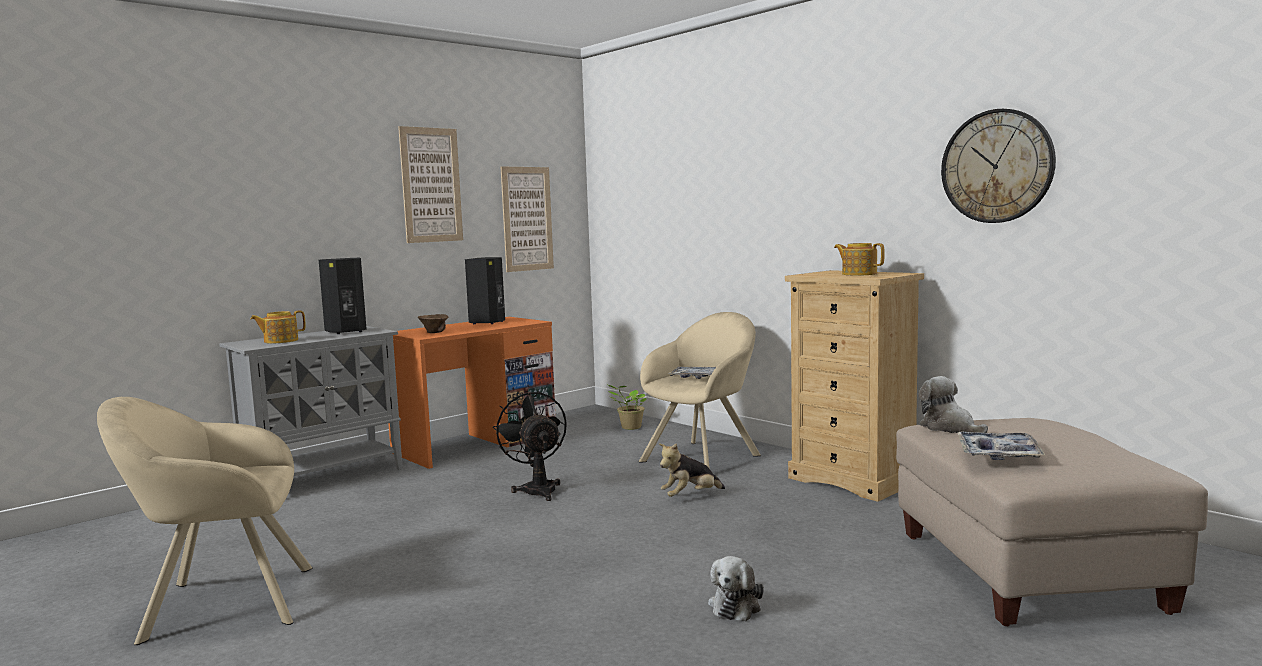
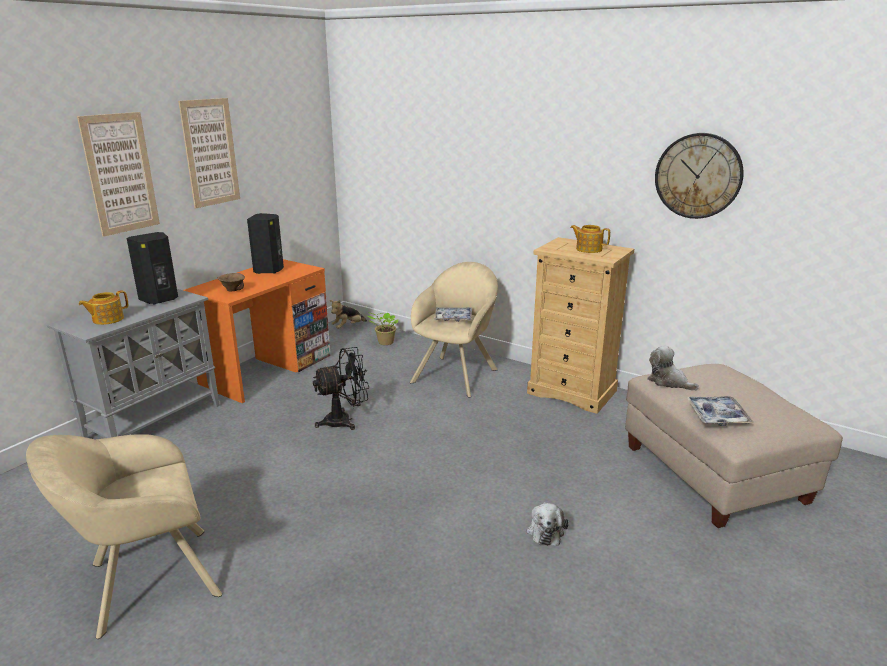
camera: 15 degrees left, 15 degrees up
(527, 219) = (288, 172): picture -> picture (120, 173)
(537, 489) = (344, 420): black fan -> black fan turned 105 degrees clockwise
(690, 496) = (465, 419): plush toy -> plush toy (348, 327)

